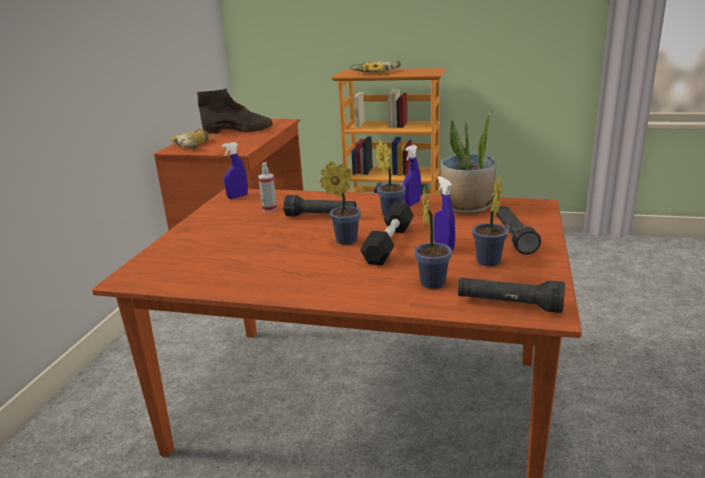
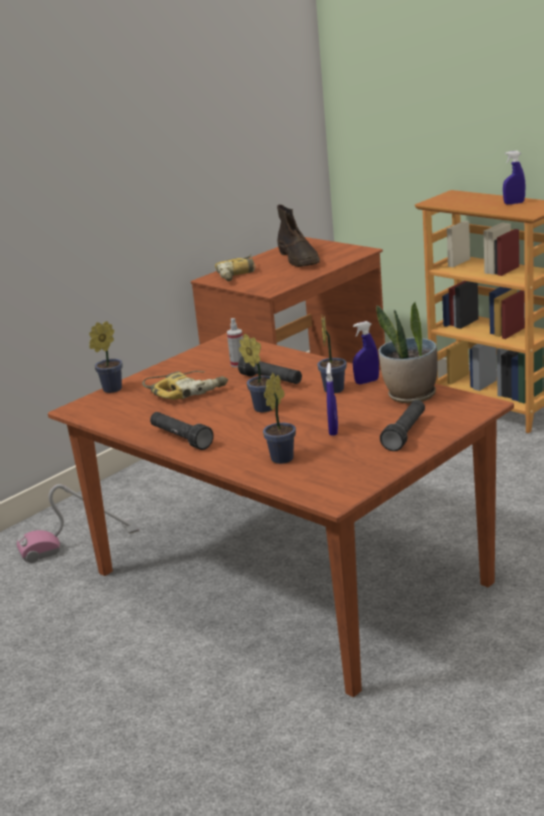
camera: 30 degrees right, 0 degrees up
(114, 425) = (79, 542): none -> vacuum cleaner
(237, 197) = (225, 345): blue spray bottle -> blue spray bottle (514, 203)
(239, 130) = (299, 259): brown boot -> brown boot turned 45 degrees clockwise
(377, 72) = (476, 201): power drill -> power drill (186, 391)
(389, 244) = (293, 418): black dumbbell -> none
(487, 262) = (348, 451): potted plant -> potted plant (110, 390)
(509, 305) = (313, 487): black flashlight -> black flashlight (180, 439)

